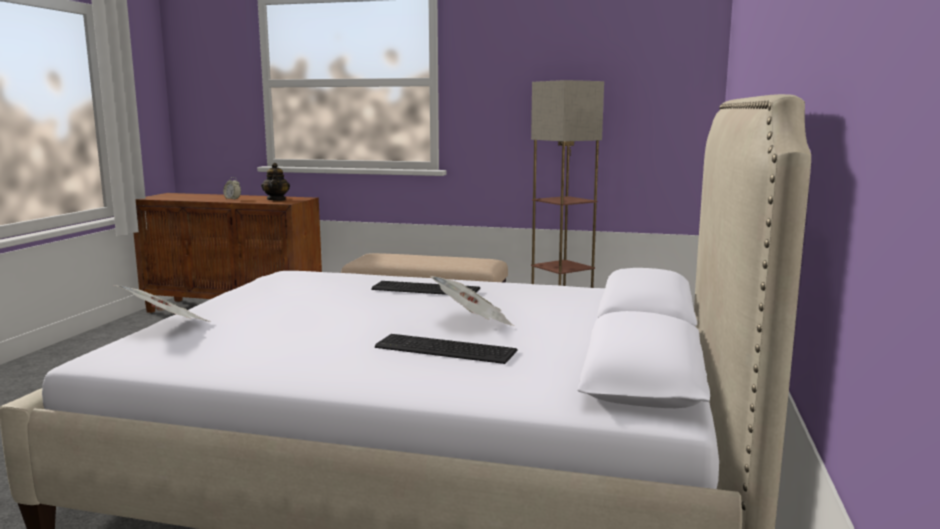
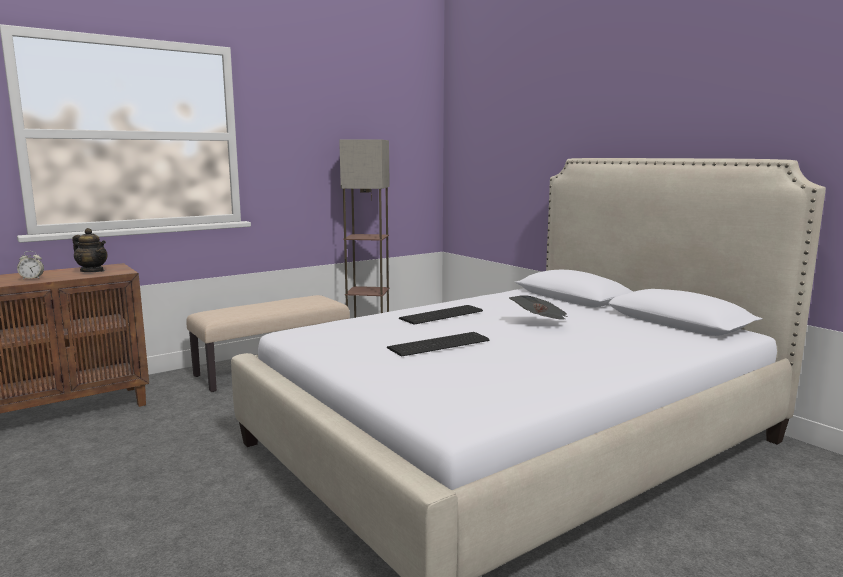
camera: 50 degrees left, 0 degrees up
(167, 326) = (399, 388): newspaper -> none
(446, 350) = (592, 339): keyboard -> keyboard (441, 344)

